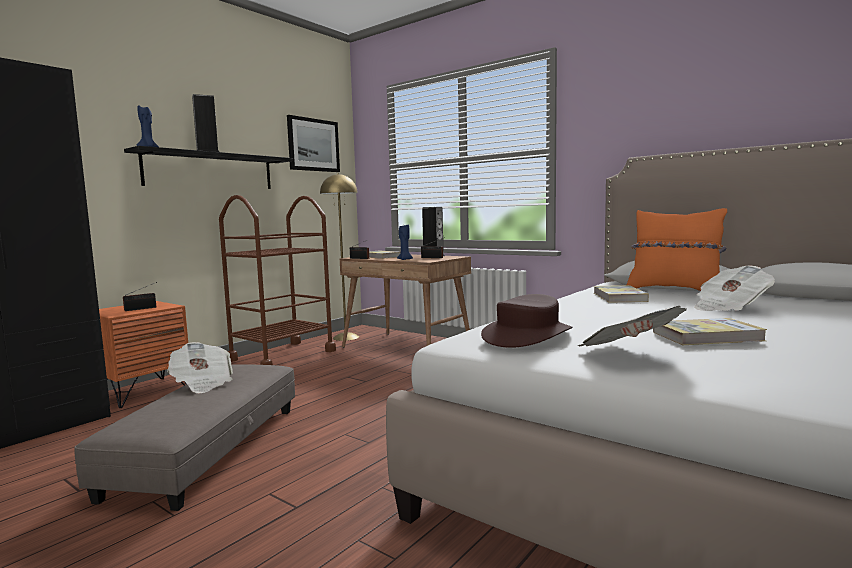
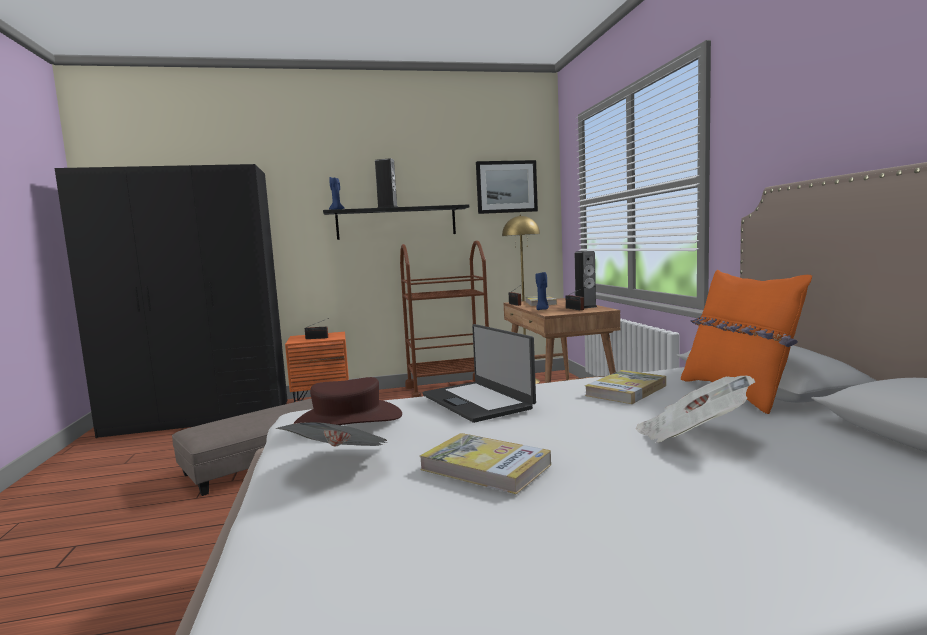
camera: 40 degrees right, 0 degrees up
(202, 383) = (288, 406): newspaper -> none
(566, 313) = (477, 401): none -> laptop

